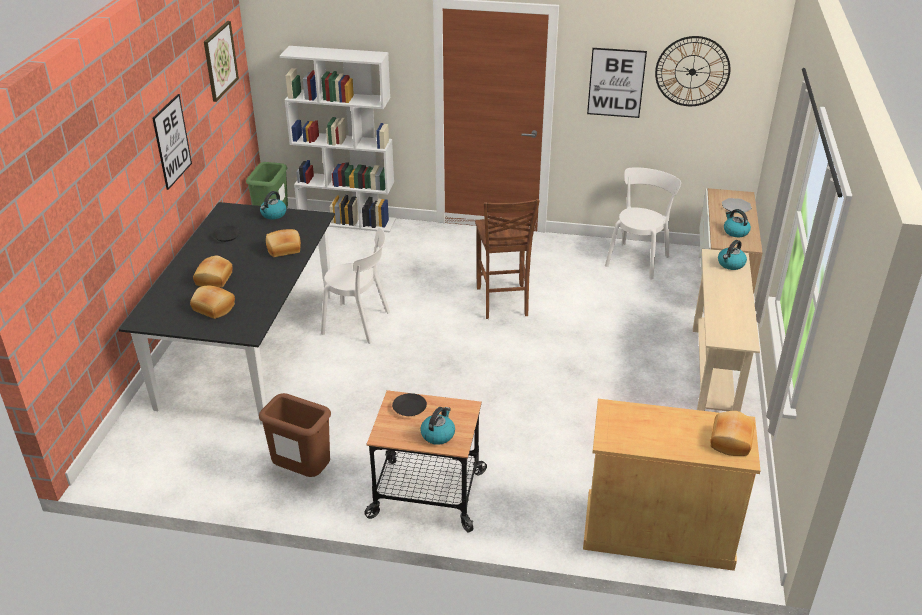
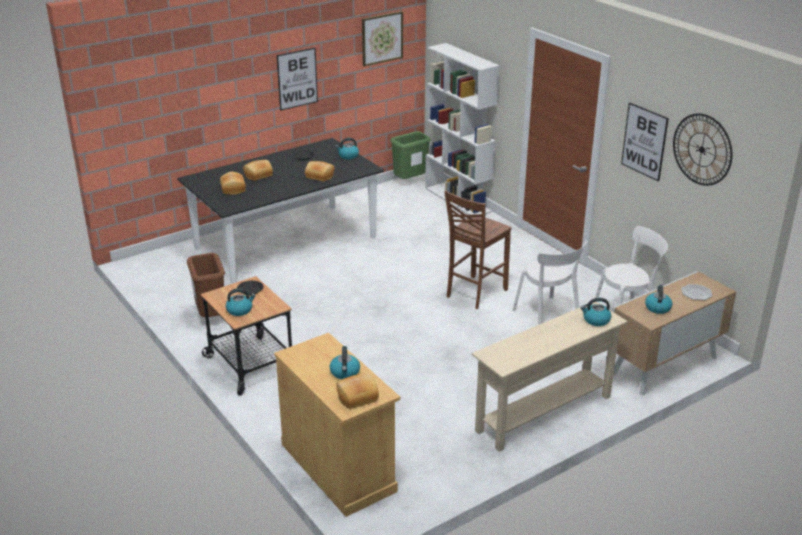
camera: 45 degrees right, 5 degrees down
(359, 323) = (365, 260): white chair -> white chair (548, 316)
(681, 426) = (345, 373): none -> kettle

